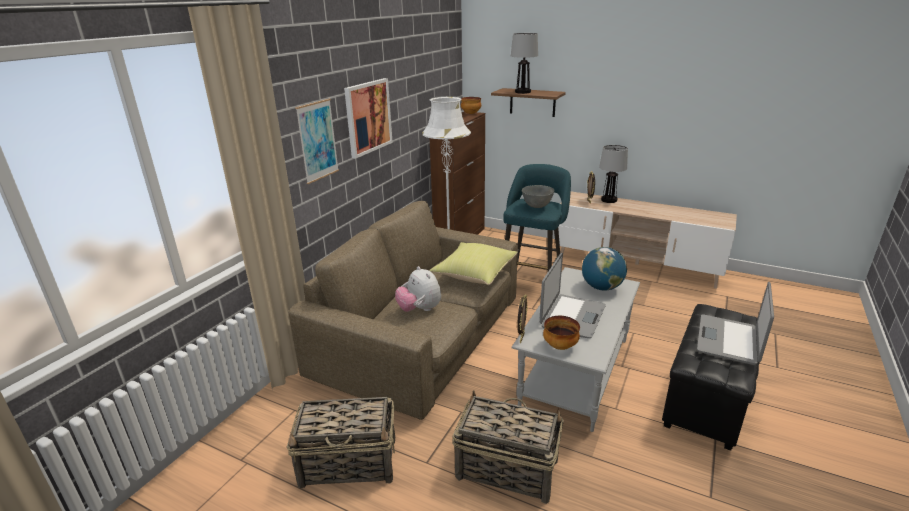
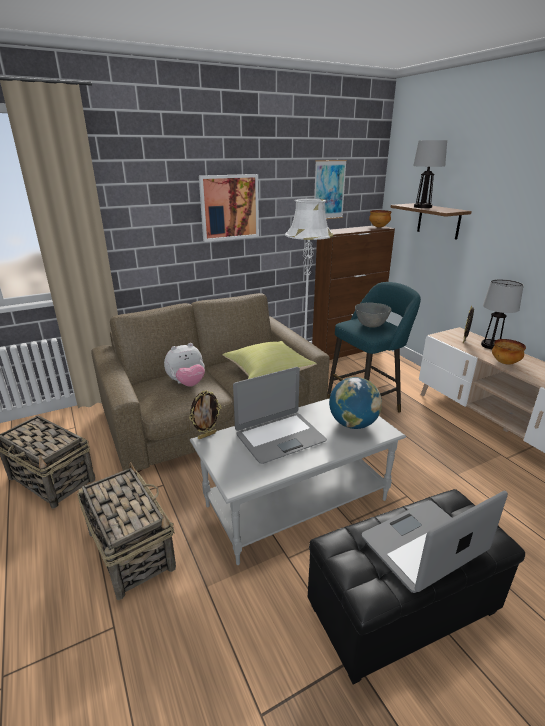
camera: 35 degrees right, 0 degrees up
(317, 141) = (159, 217): picture -> picture (329, 190)
(419, 310) = (187, 383): plush toy -> plush toy turned 120 degrees counterclockwise
(560, 346) = (226, 457): bowl -> bowl (505, 363)

